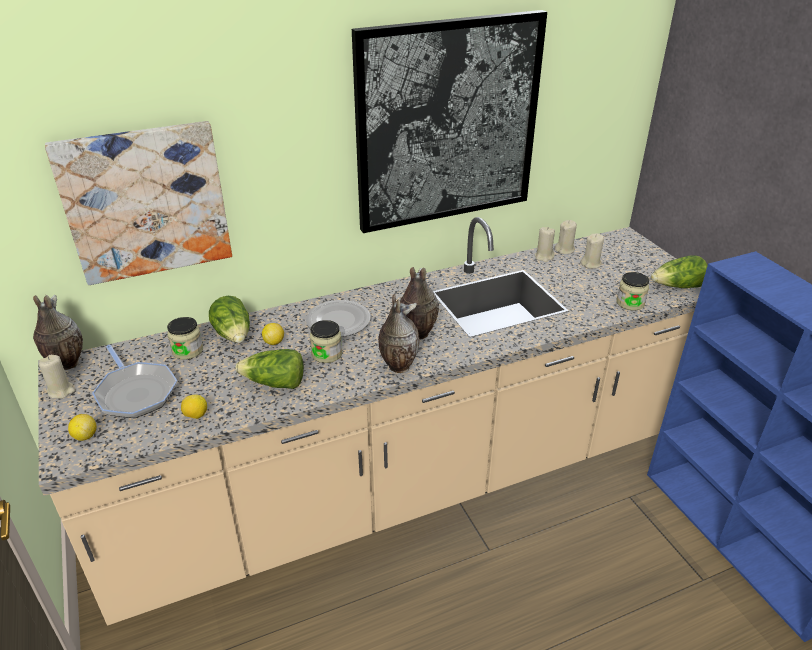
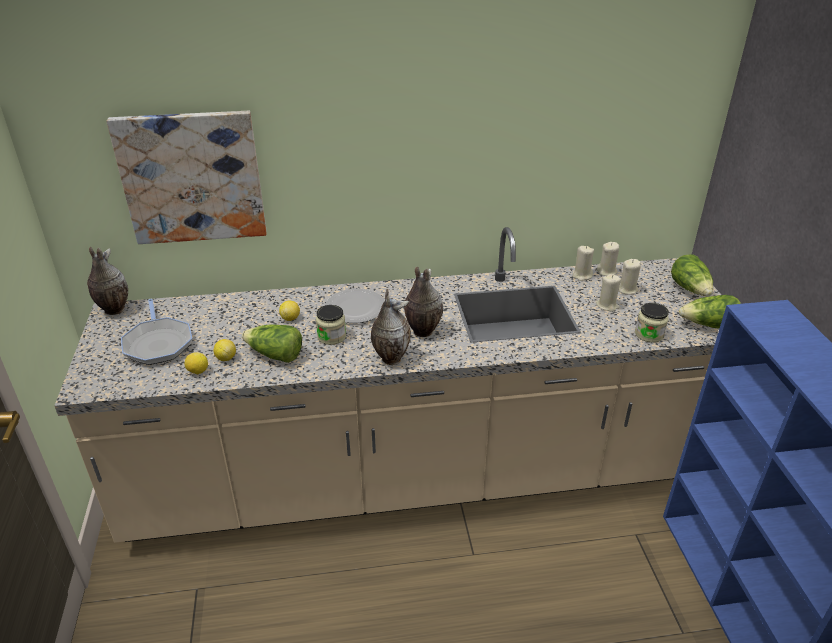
camera: 15 degrees right, 0 degrees up
(61, 391) = (101, 331): beige candle -> beige candle (607, 306)
(85, 436) = (104, 372): lemon -> lemon (226, 358)
(187, 350) = (215, 314): jar -> none
(234, 334) = (259, 306): lettuce -> lettuce (690, 289)
(447, 123) = (485, 132): picture -> none

